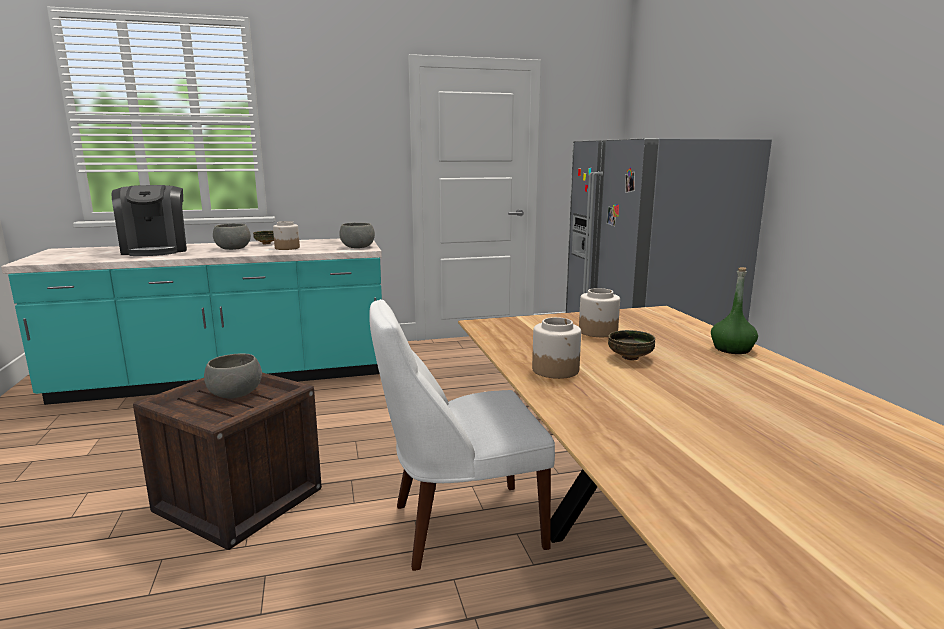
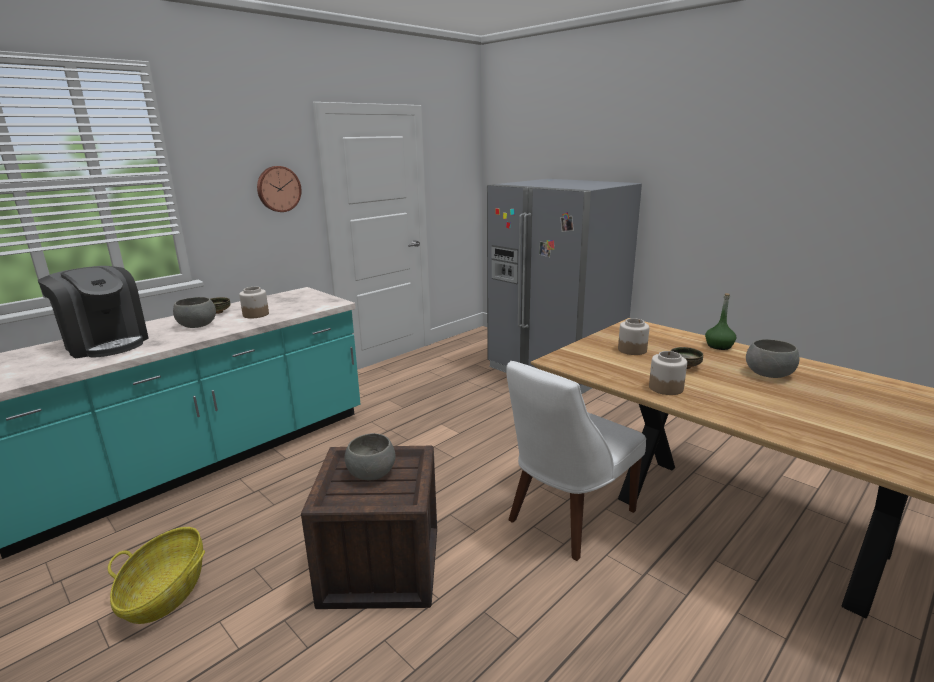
camera: 30 degrees left, 5 degrees up
(87, 460) = (166, 593): none -> basket
(358, 247) = (325, 302): grey bowl -> grey bowl (769, 374)
(361, 139) = (278, 189): none -> wall clock

